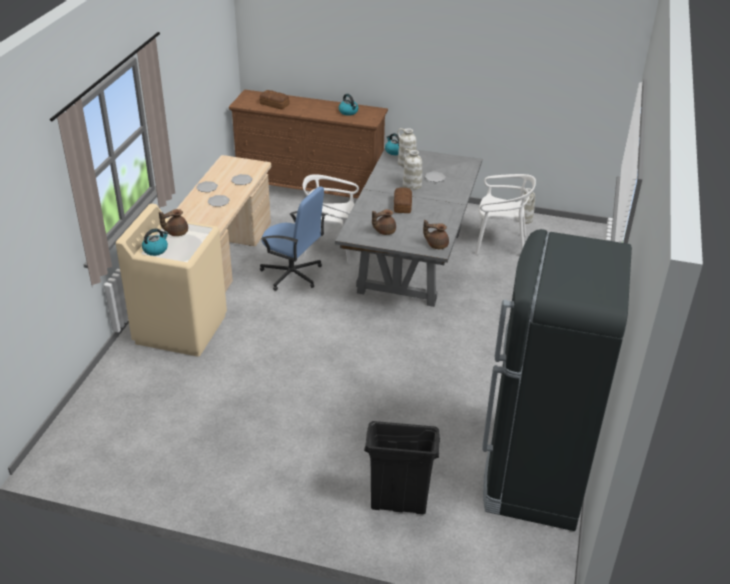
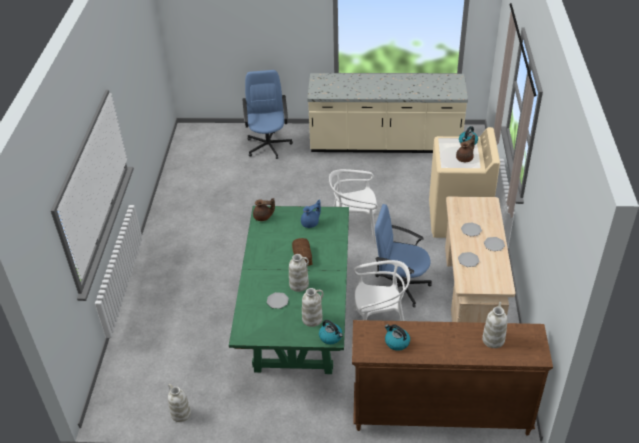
camera: 170 degrees right, 5 degrees up
(203, 464) = (385, 145): none -> beige counter
(274, 104) = (493, 339): bread -> white vase
(384, 231) = (310, 223): brown teapot -> blue teapot
(398, 504) = (268, 145): black trash can -> blue office chair
(410, 262) = (297, 323): grey dining table -> green dining table
(499, 243) = (209, 367): white chair -> white chair (354, 229)
(533, 477) = (191, 170): black fridge -> none

